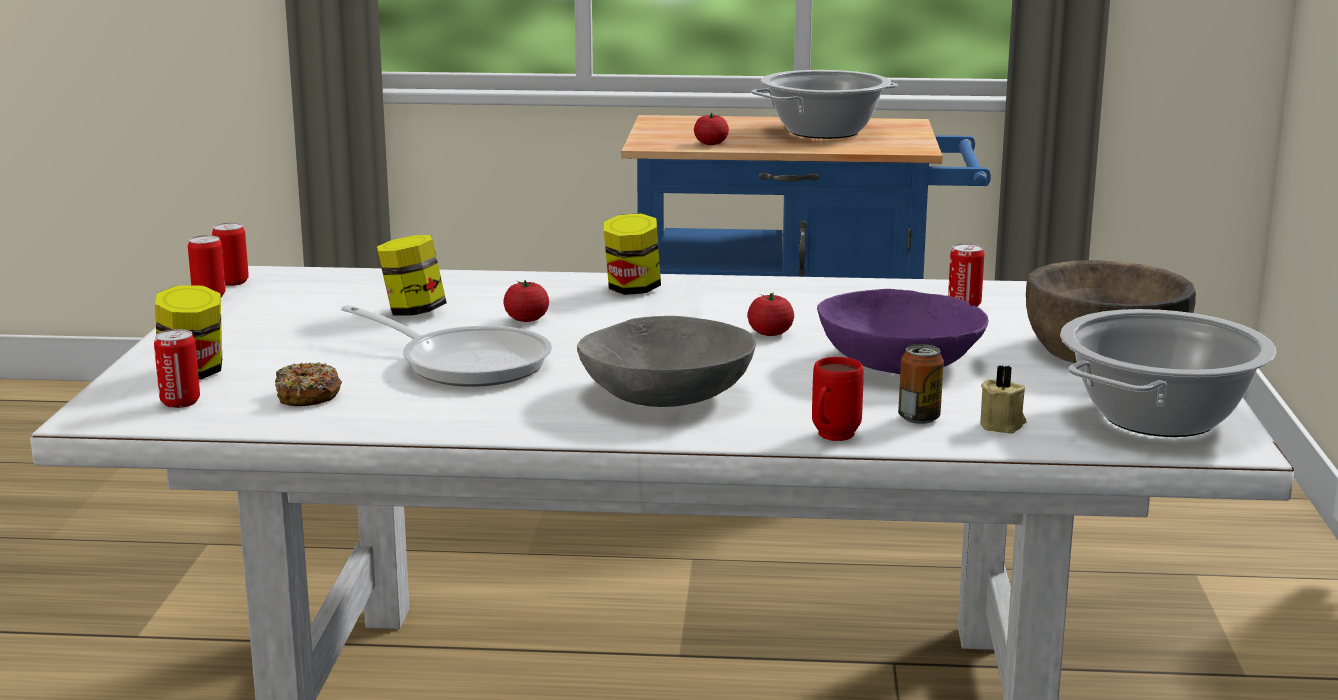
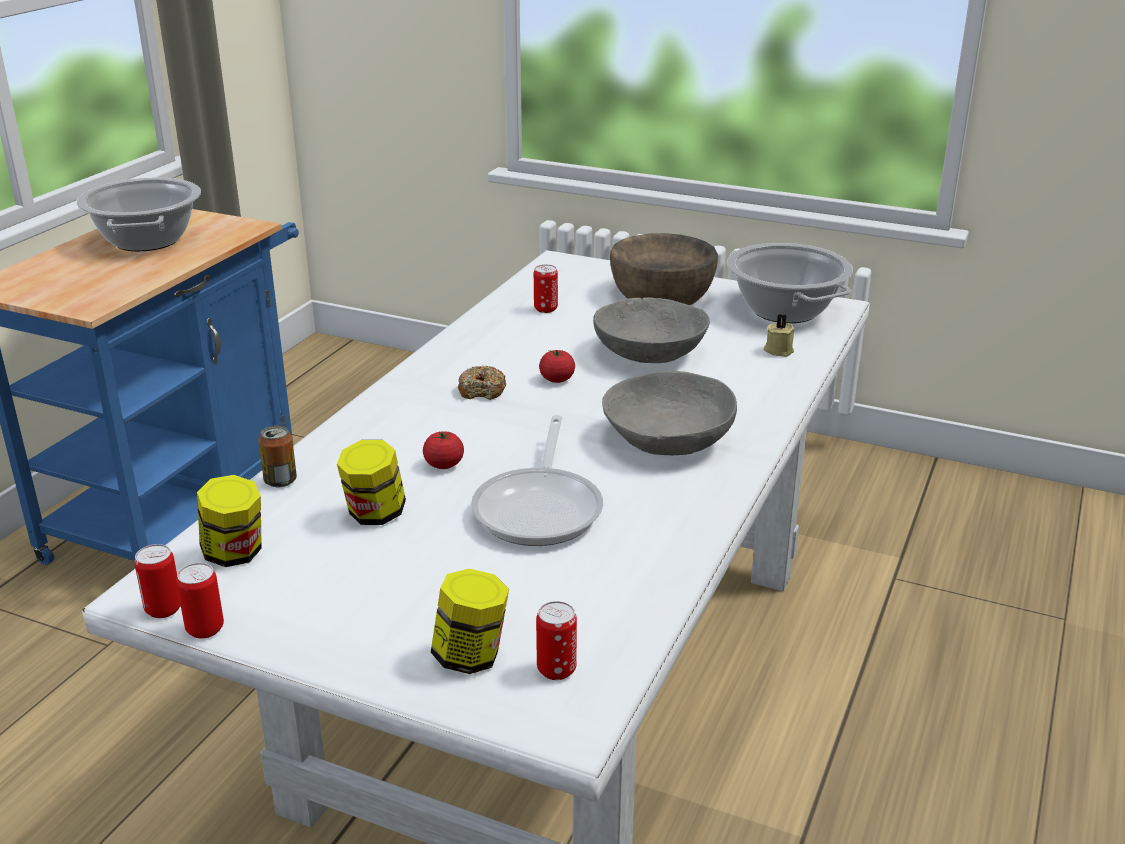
camera: 70 degrees left, 10 degrees up
(307, 396) = (580, 595): donut -> donut (482, 391)
(466, 363) = (541, 507): frying pan -> frying pan turned 135 degrees clockwise
(632, 289) = (401, 408): jar -> jar (235, 554)
(711, 144) = (125, 284): tomato -> none
(831, 438) = (780, 402): red mug -> none
(899, 363) = (649, 353): purple bowl -> grey bowl
(919, 418) = (756, 370): can -> can (280, 481)

